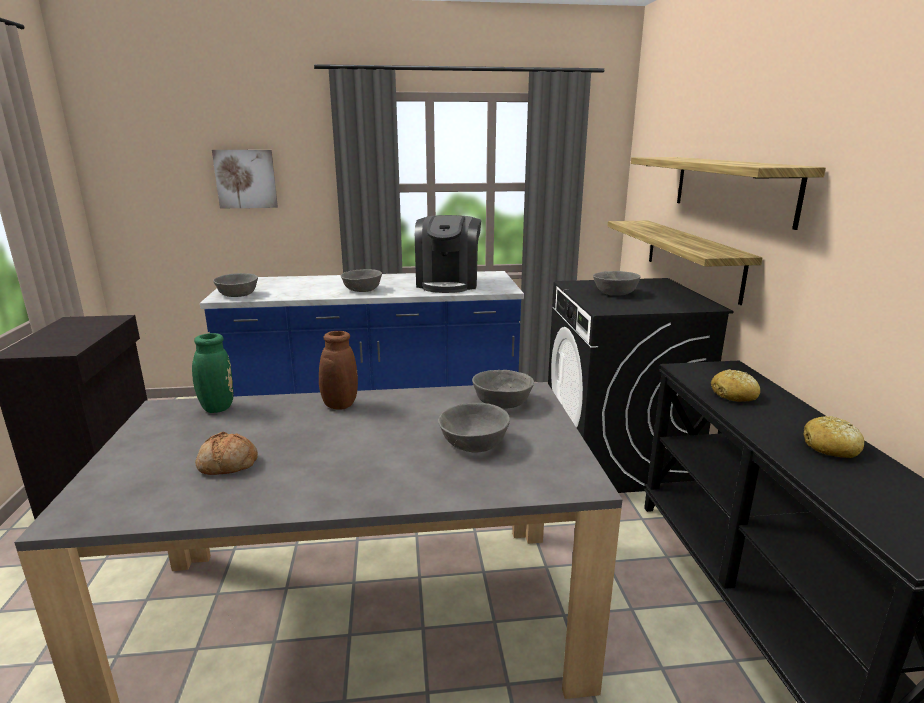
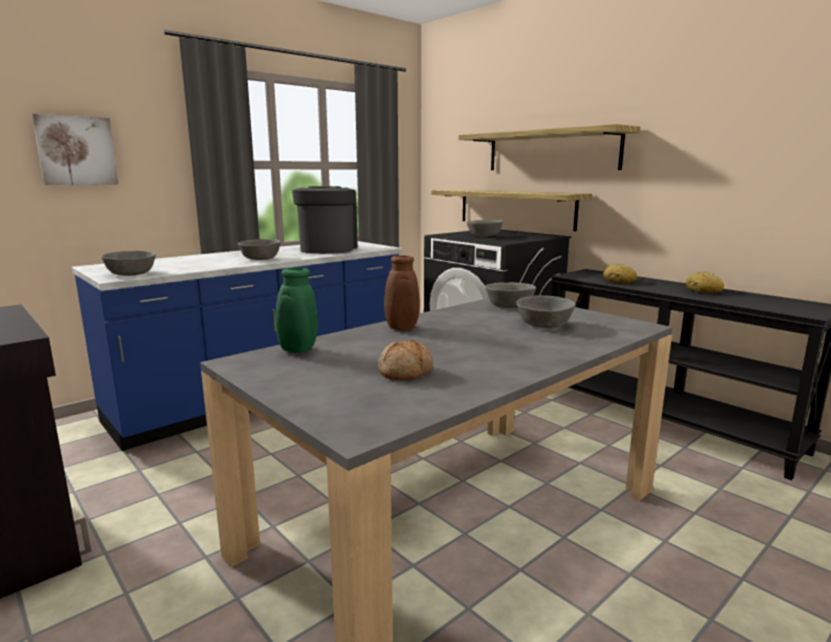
camera: 35 degrees left, 5 degrees down
(448, 283) = (327, 249): coffee machine -> coffee machine turned 150 degrees counterclockwise

